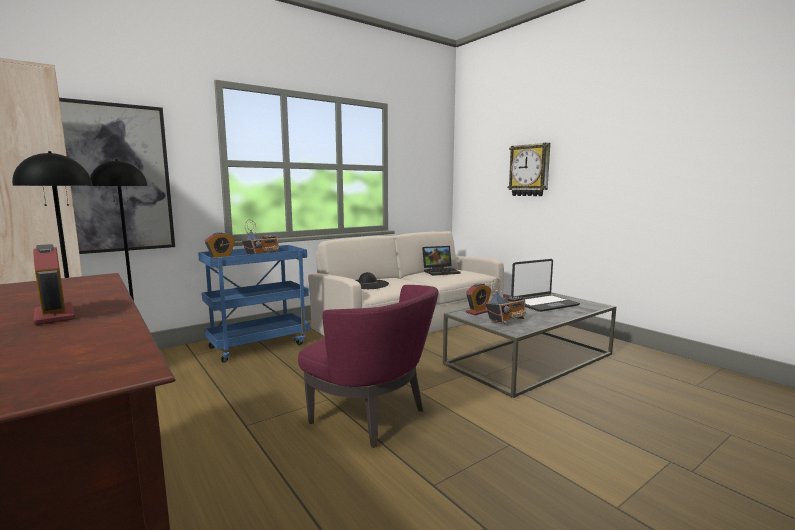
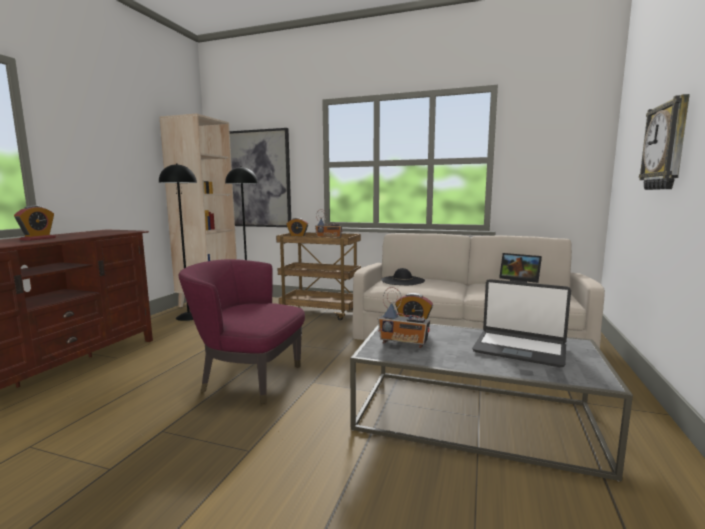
camera: 55 degrees right, 0 degrees up
(259, 345) = (321, 312): blue cart -> brown cart
(372, 417) = (248, 379): purple armchair -> purple armchair turned 105 degrees clockwise

